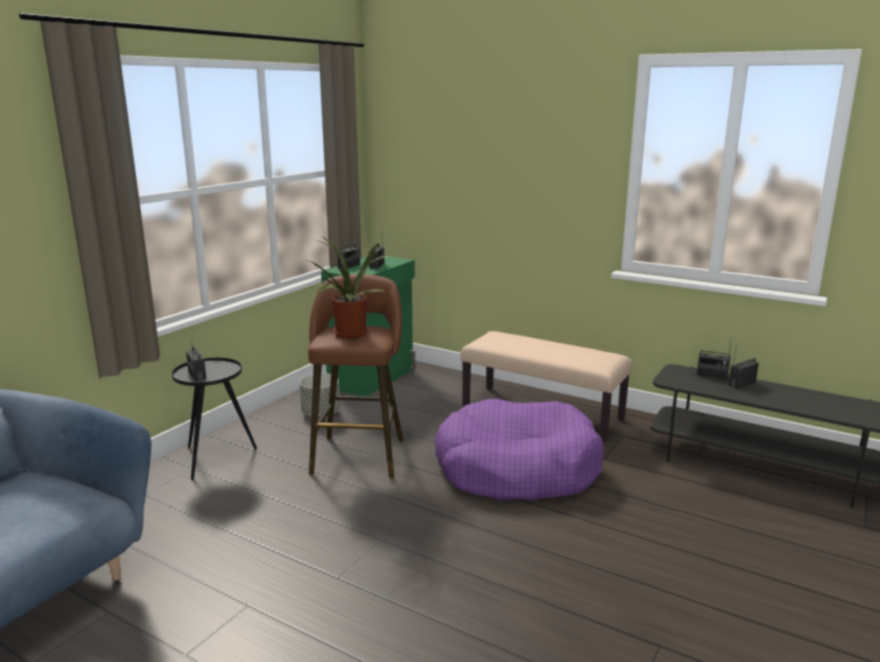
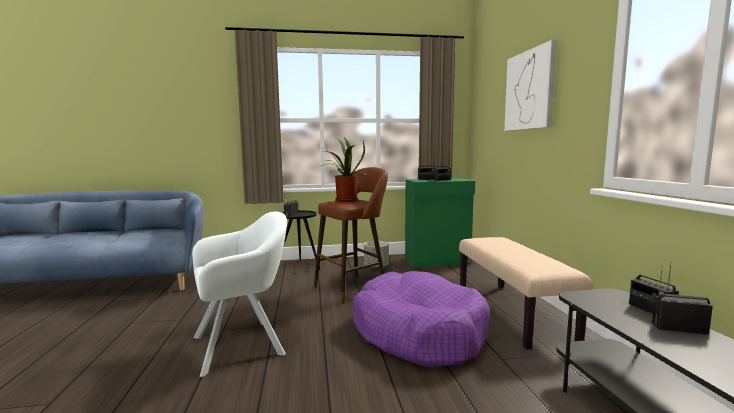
camera: 50 degrees right, 10 degrees down
(402, 573) = (244, 344): none -> white armchair
(501, 151) = (529, 90): none -> picture

